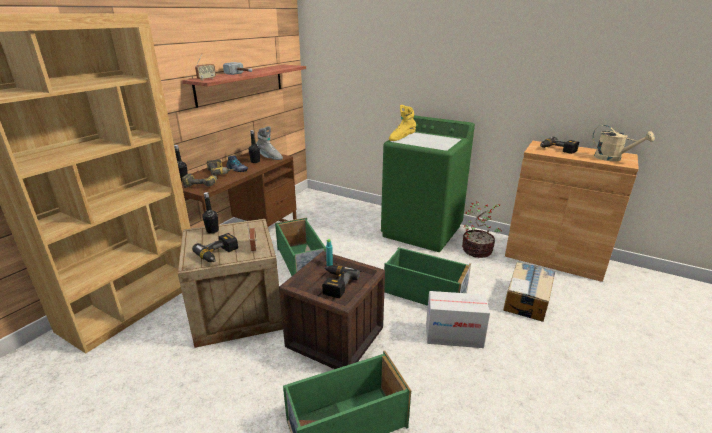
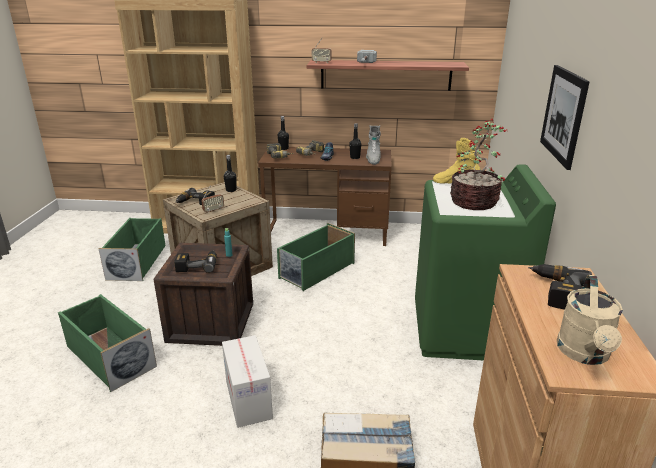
camera: 65 degrees right, 0 degrees up
(424, 293) = (316, 361): green storage box -> green storage box (137, 262)
(452, 75) = (563, 115): none -> picture
(478, 251) = (462, 392): potted plant -> potted plant (474, 202)

